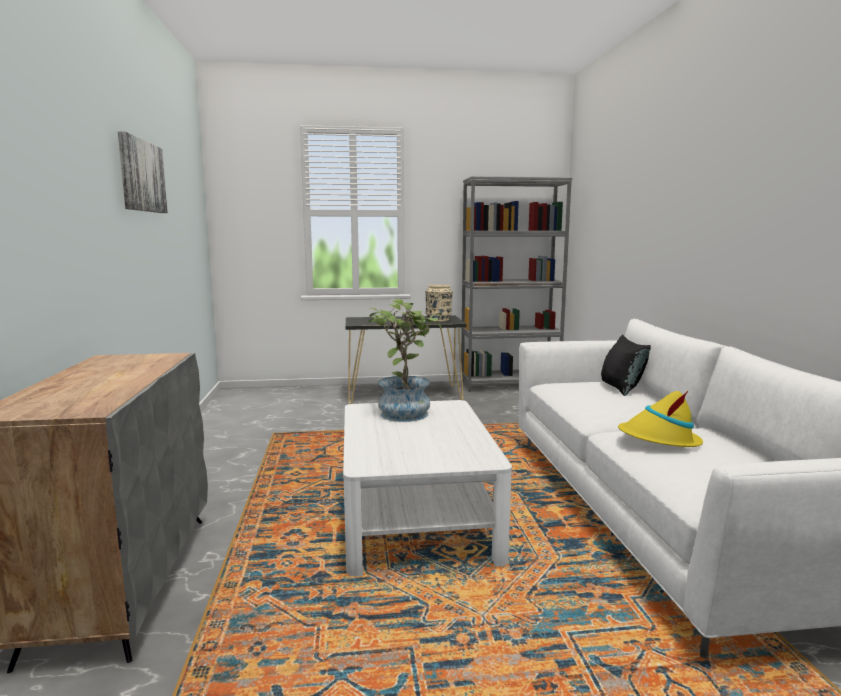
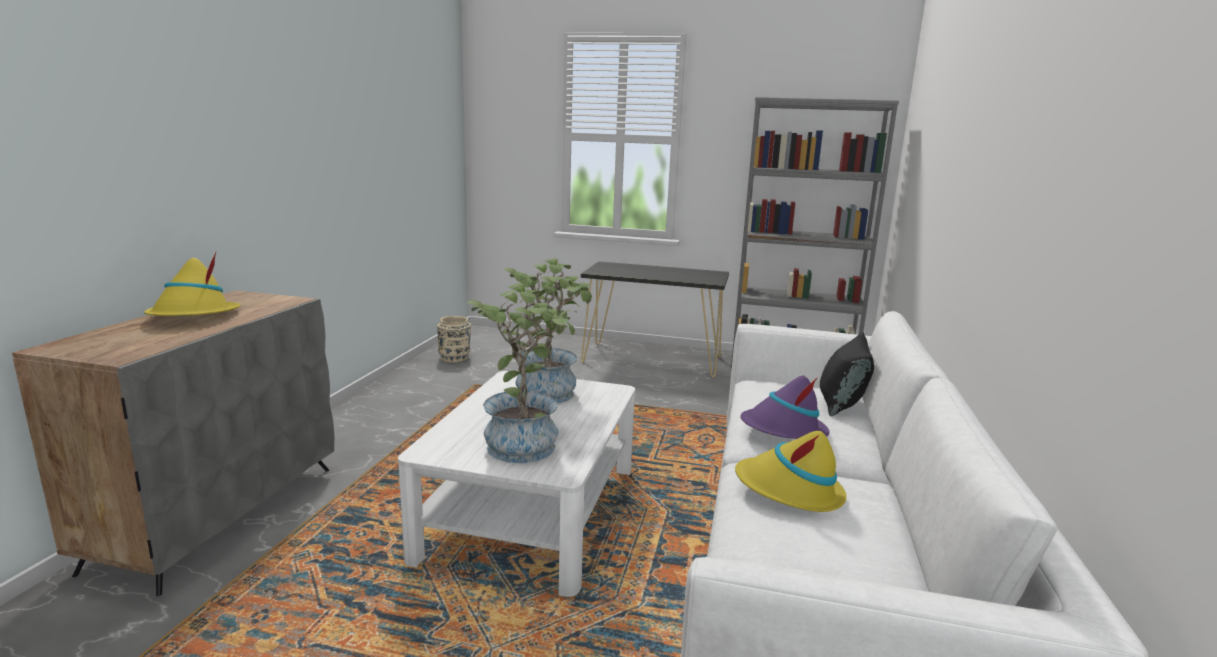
camera: 20 degrees right, 5 degrees up
(97, 376) = (194, 316): none -> yellow hat
(141, 176) = (341, 101): picture -> none
(432, 447) = (523, 441): none -> potted plant
(438, 320) = (698, 276): beige vase -> beige vase (455, 358)
(608, 408) = (783, 430): none -> purple hat

